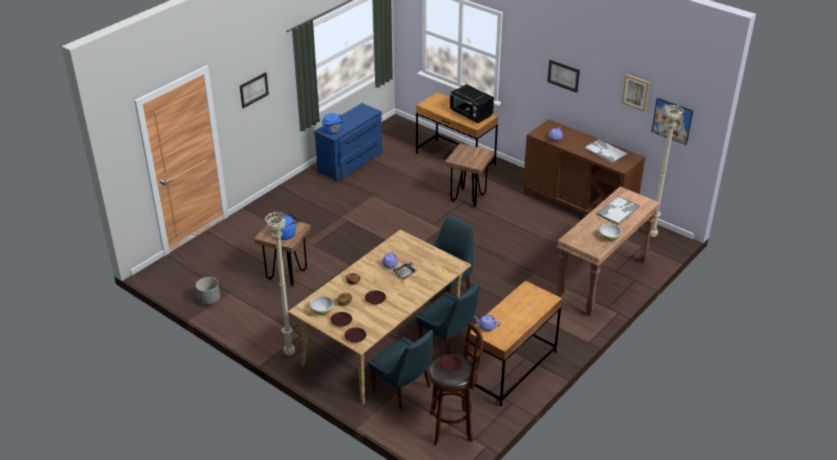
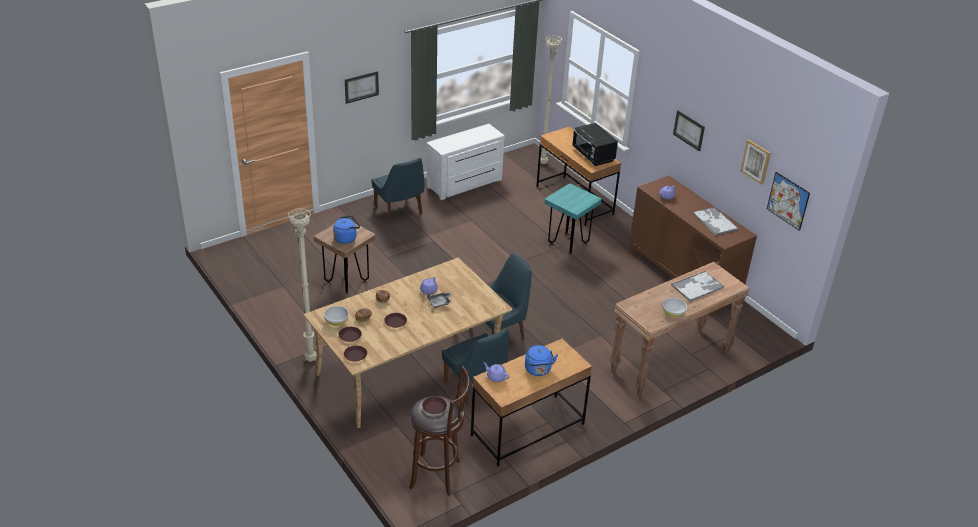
camera: 15 degrees right, 0 degrees up
(209, 300) = (260, 289): grey planter -> none
(333, 131) = (445, 146): blue kettle -> blue kettle (538, 370)
(351, 163) = (465, 184): blue dresser -> white dresser
(403, 389) = (405, 423): blue chair -> blue chair (399, 212)
(468, 198) = (568, 243): brown stool -> turquoise stool
(652, 236) = (751, 325): beige floor lamp -> beige floor lamp (543, 163)

